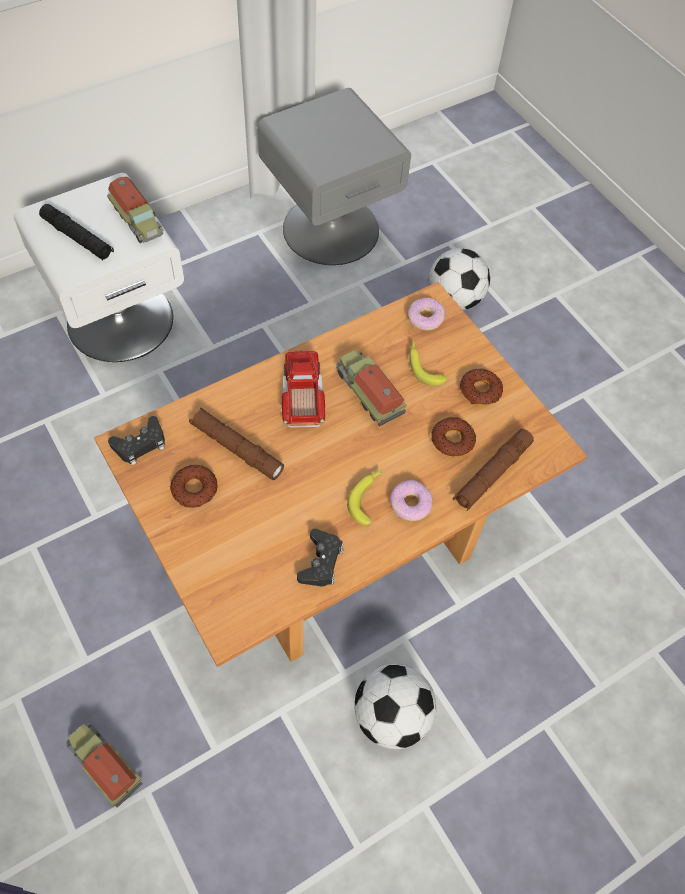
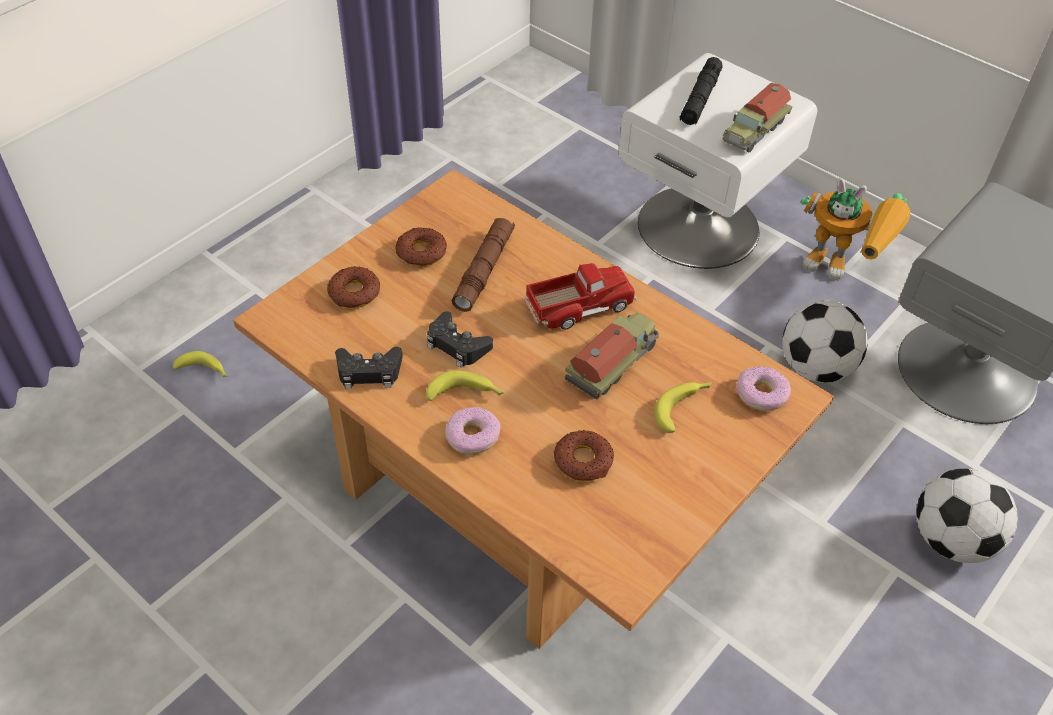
camera: 75 degrees right, 10 degrees down
(104, 764) = (204, 371): toy truck -> banana
(140, 444) = (458, 201): black game controller -> black game controller (457, 345)
(210, 251) = (843, 267): none -> toy robot
(391, 716) = (305, 606): football -> football (815, 368)
(480, 390) = (676, 476): donut -> donut (354, 293)
(492, 474) = (550, 512): brown flashlight -> none

